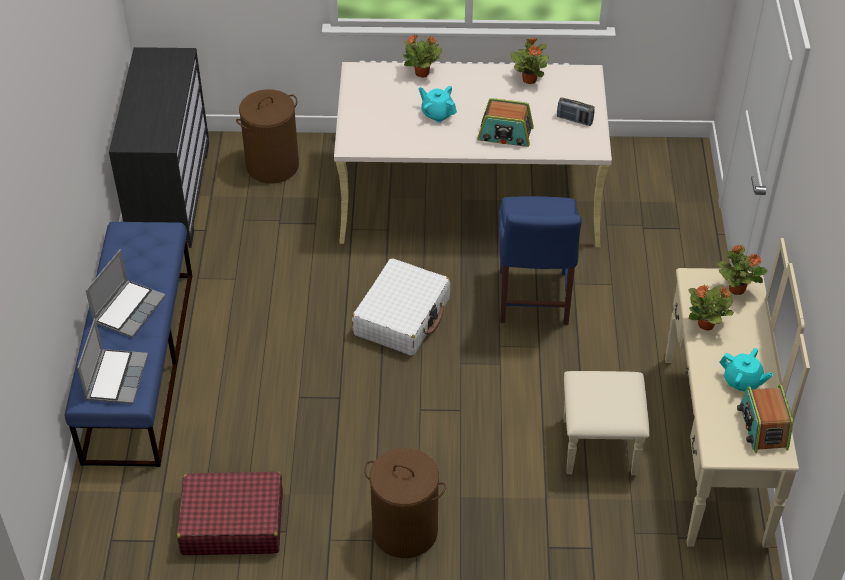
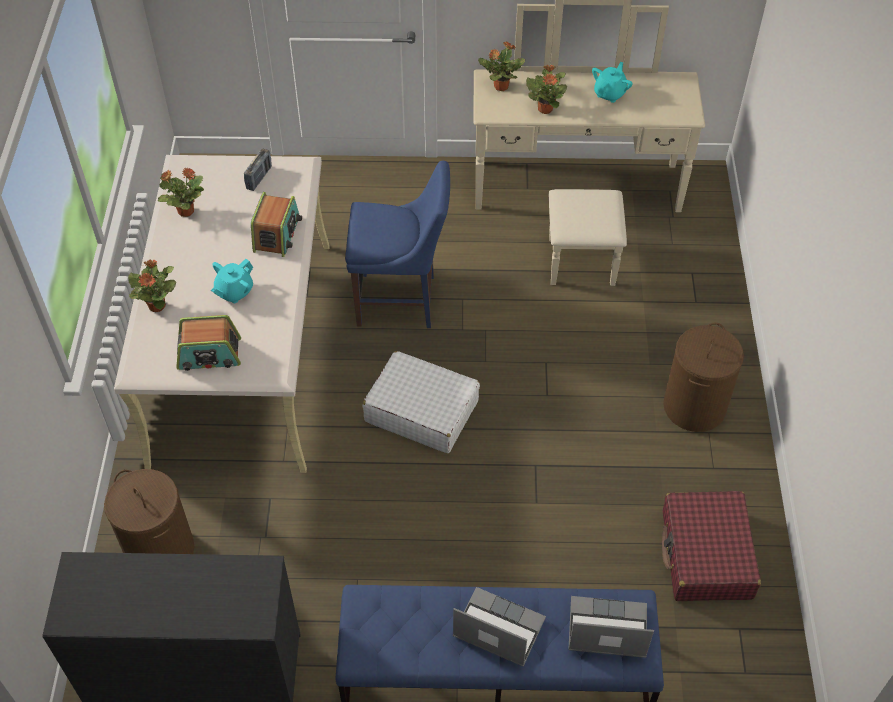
camera: 90 degrees left, 5 degrees up
(763, 427) = (658, 87): radio -> radio (209, 354)

